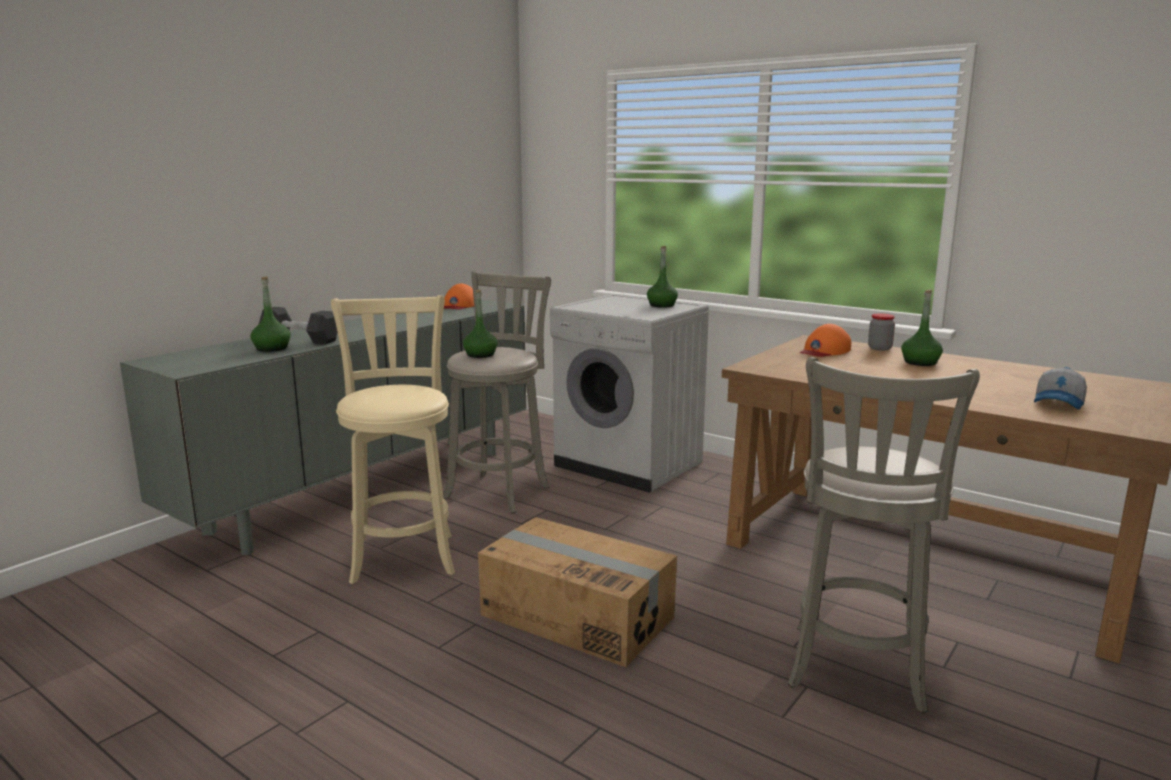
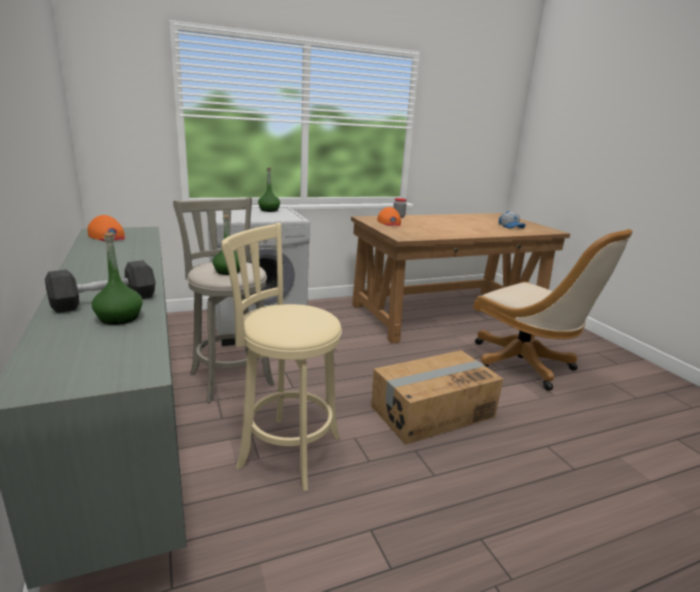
camera: 60 degrees left, 5 degrees up
(856, 672) = (527, 366): grey stool -> office chair
(920, 362) = (431, 220): green bottle -> none

